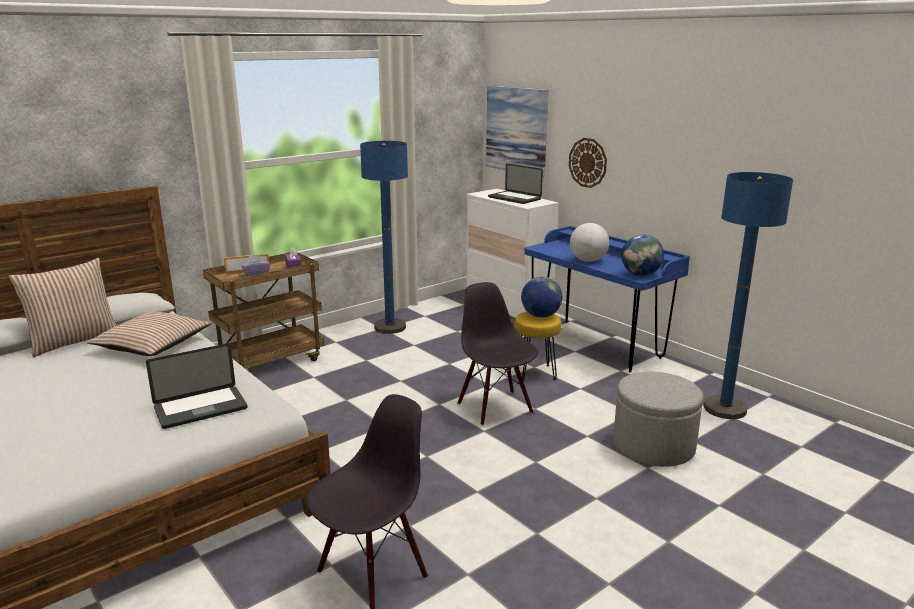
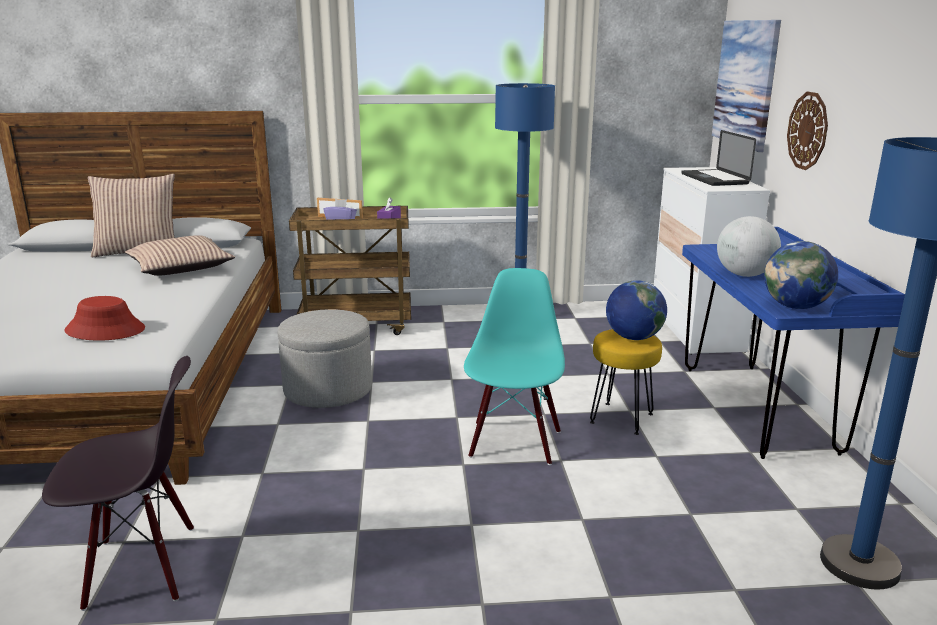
camera: 35 degrees right, 0 degrees up
(201, 408) = (105, 330): laptop -> red hat
(495, 408) = (513, 443): black chair -> turquoise chair
(653, 446) = (660, 571): grey ottoman -> grey ottoman (328, 390)

